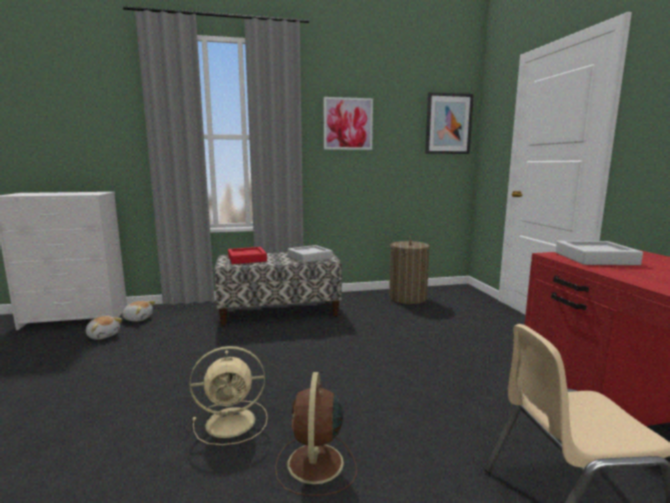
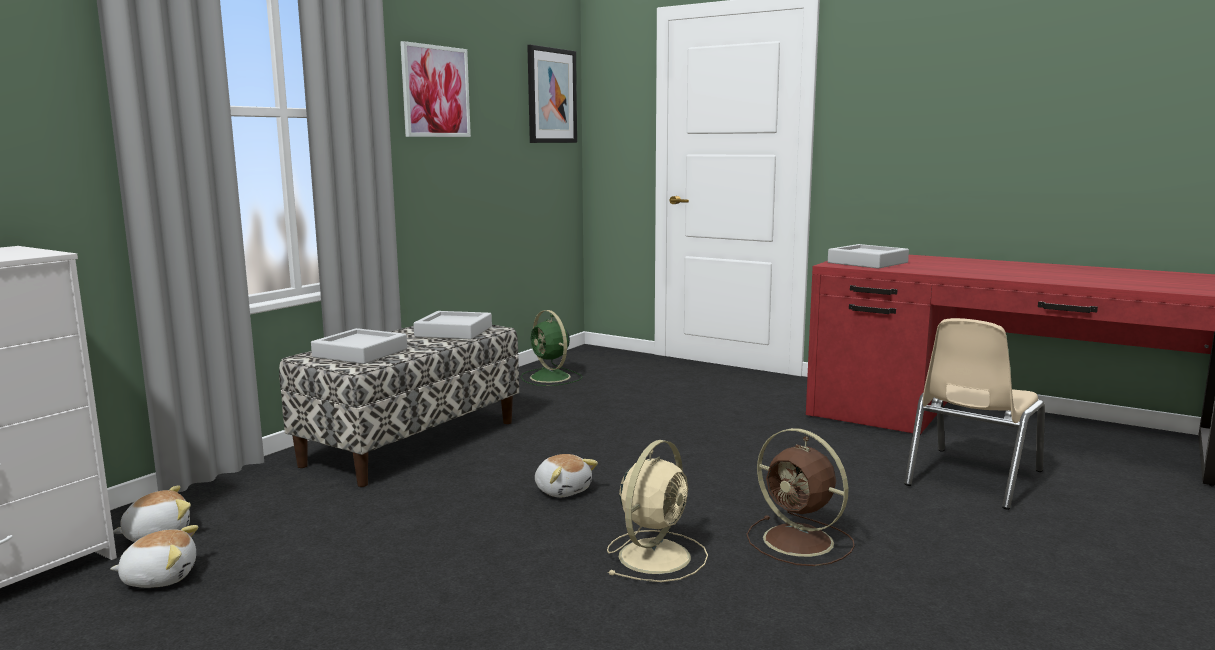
camera: 45 degrees left, 0 degrees up
(247, 259) = (360, 353): red tray -> grey tray
(279, 361) = (563, 490): none -> plush toy
(407, 298) = (551, 377): laundry basket -> green fan

